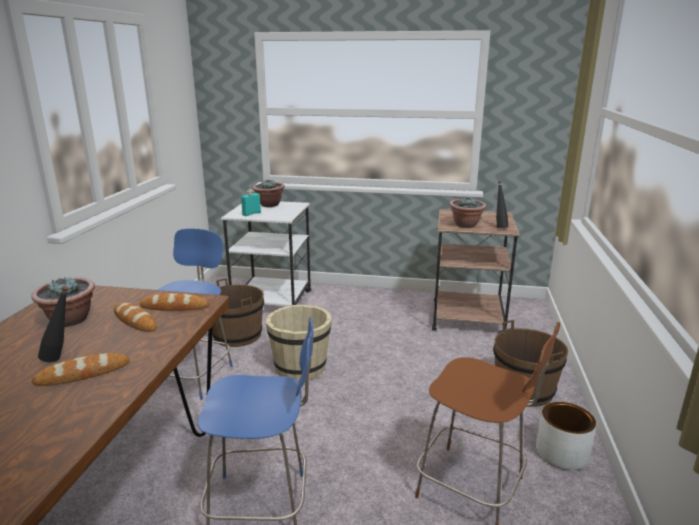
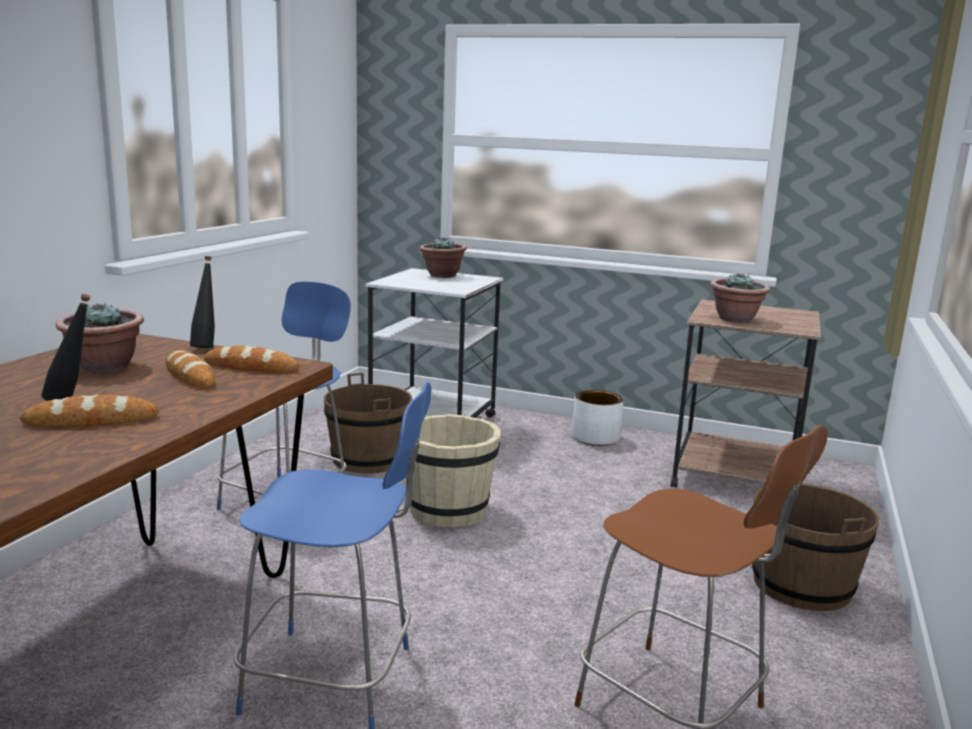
camera: 10 degrees right, 5 degrees down
(251, 214) = (411, 282): turquoise bottle -> none
(499, 227) = (790, 326): black bottle -> black bottle (206, 347)
(562, 453) = (844, 683): white planter -> white planter (596, 438)

